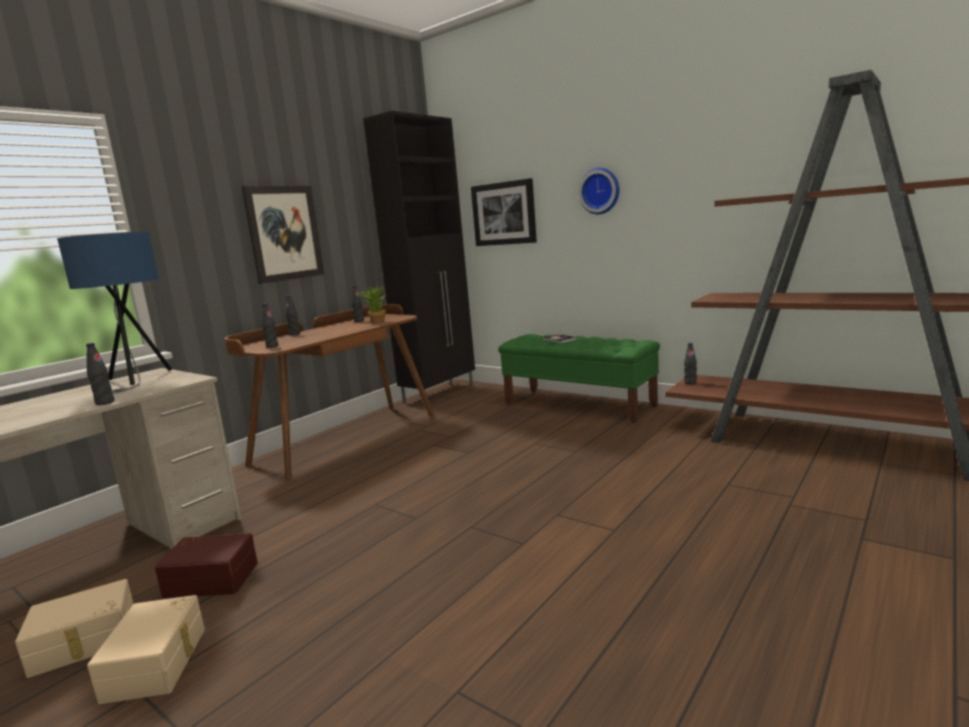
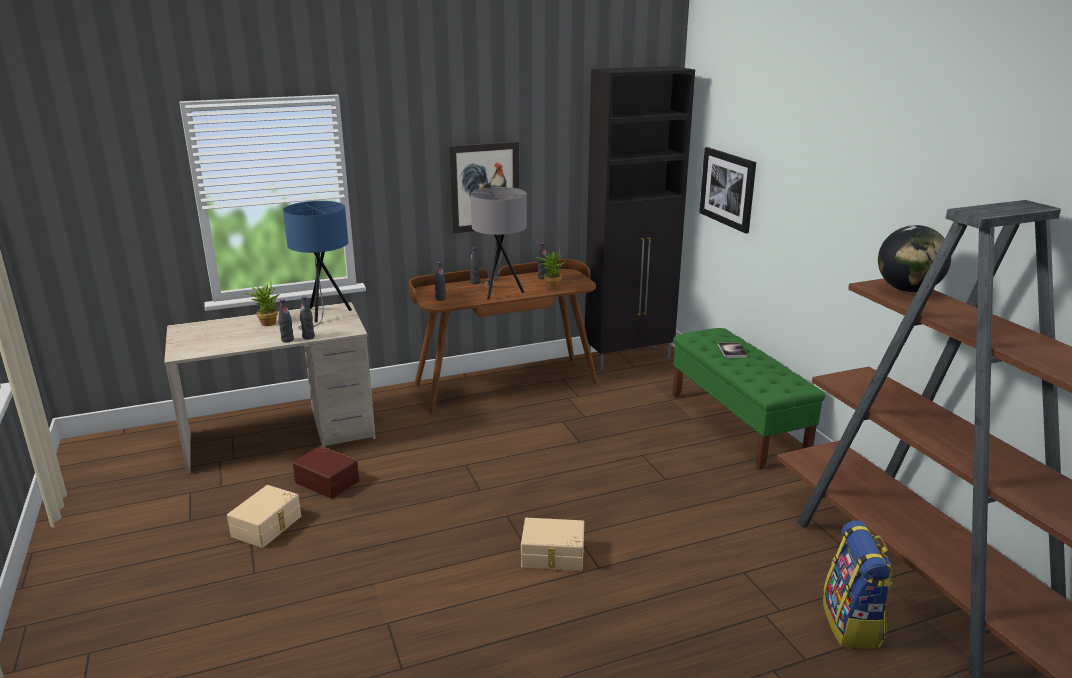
camera: 30 degrees right, 10 degrees up
(52, 400) = (266, 323): none -> potted plant
(84, 643) = (244, 495): beige storage box -> beige storage box (553, 556)
(331, 333) = (499, 292): none -> grey table lamp
(600, 191) = (809, 204): wall clock -> none
(690, 383) = (819, 453): black bottle -> black bottle (308, 337)
(759, 195) = (907, 290): none -> globe
(850, 484) = (852, 624): none -> backpack

